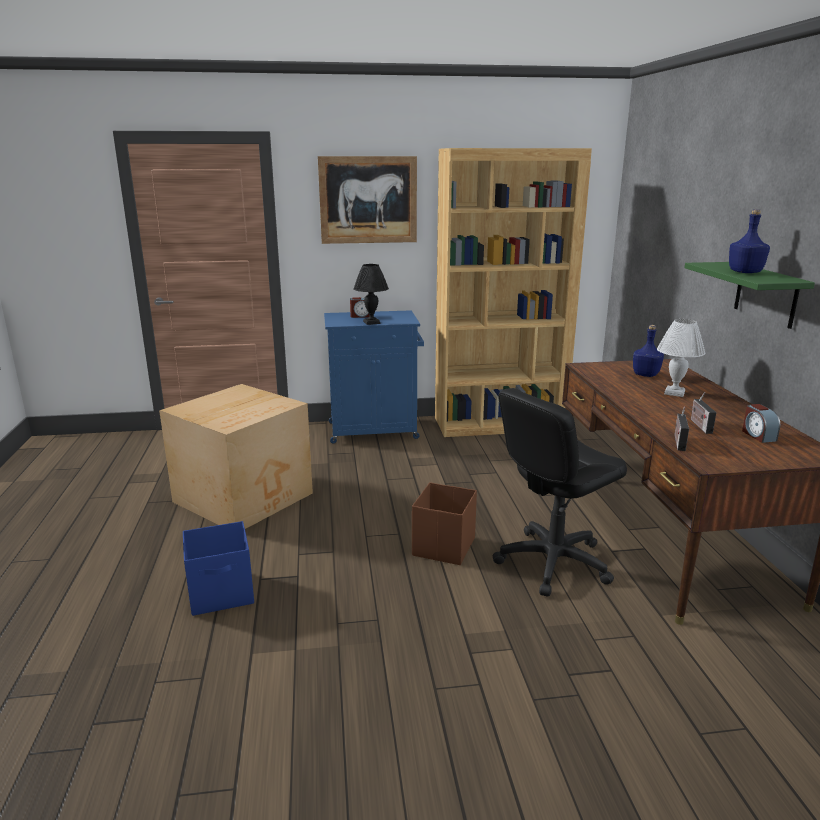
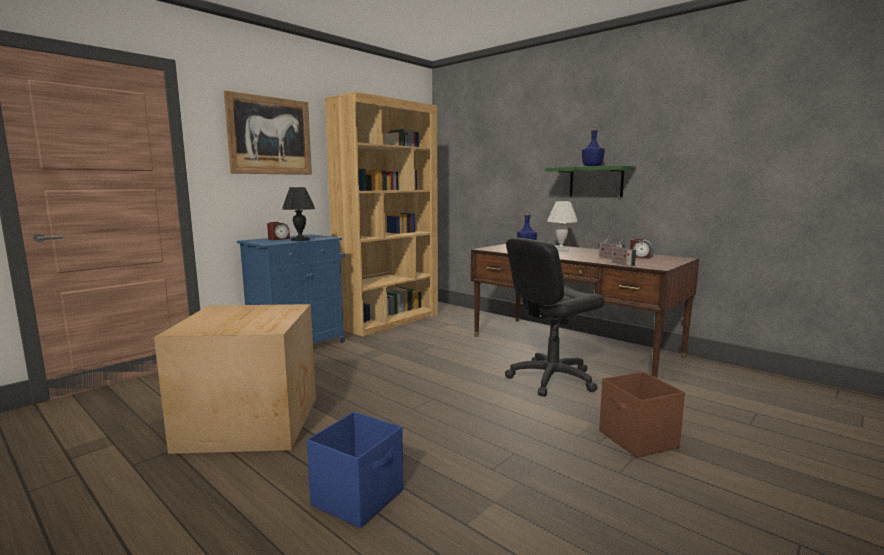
camera: 40 degrees left, 10 degrees down
(443, 547) = (477, 395): brown storage box -> brown storage box (638, 440)
(552, 562) = (551, 379): black office chair -> black office chair turned 45 degrees clockwise

